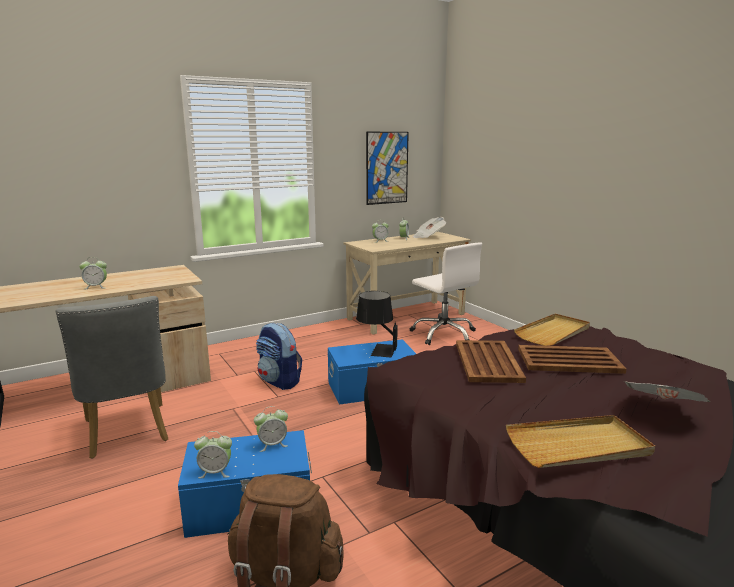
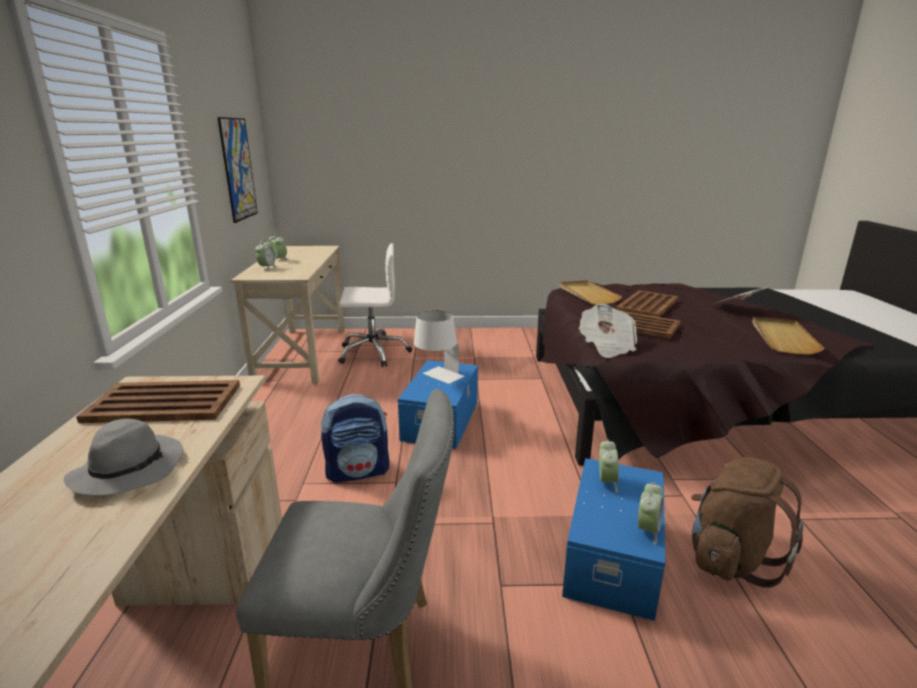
camera: 60 degrees left, 5 degrees up
(96, 287) = (129, 468): alarm clock -> grey hat
(158, 276) = (165, 403): none -> brown tray
(376, 349) = (438, 377): black table lamp -> white table lamp
(428, 236) = (294, 252): newspaper -> newspaper (606, 346)

